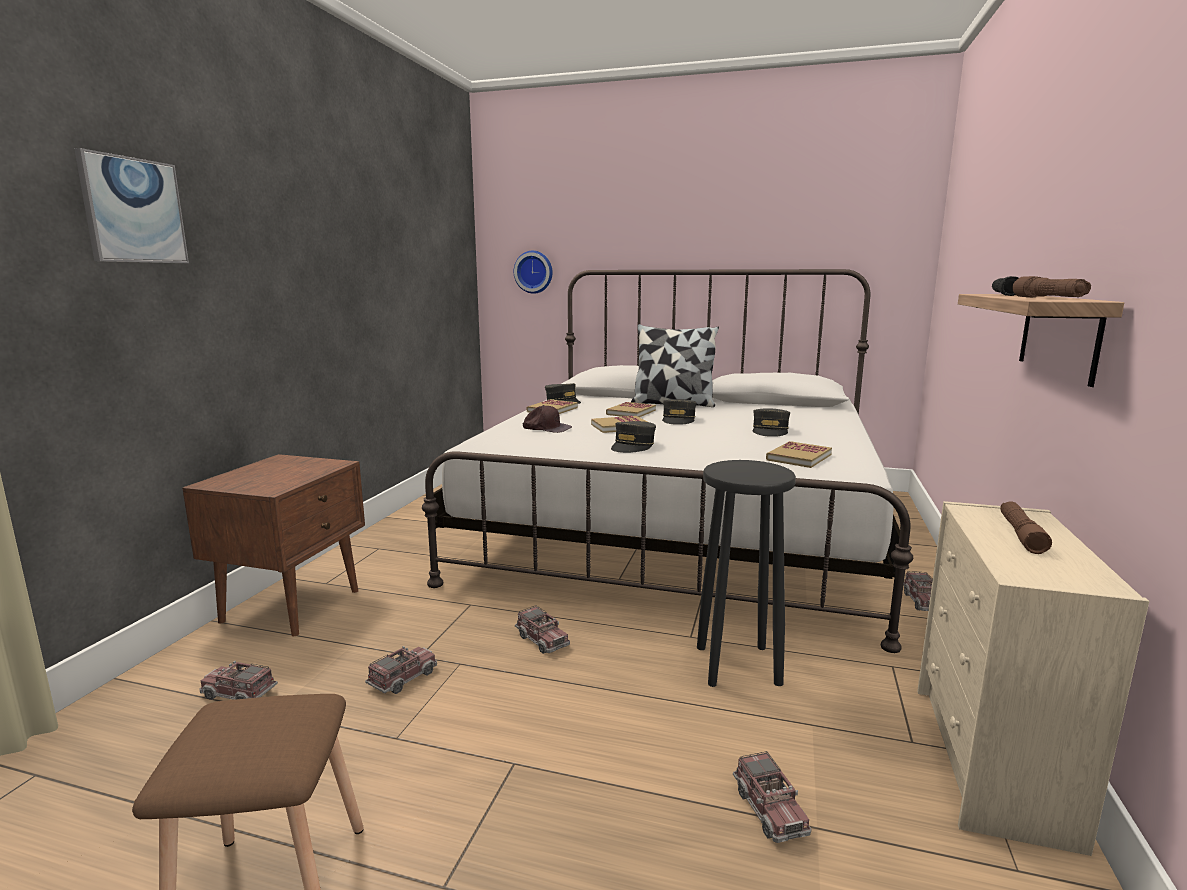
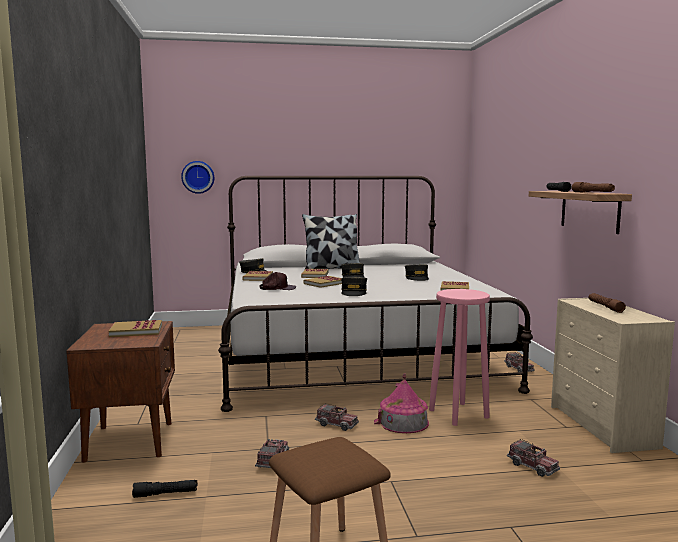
camera: 25 degrees left, 5 degrees down
(133, 210) = (44, 134): picture -> none
(239, 693) = (165, 494): toy truck -> black flashlight
(295, 470) = (136, 331): none -> book
(637, 659) = (403, 422): none -> toy house
(738, 666) = (459, 414): black stool -> pink stool

